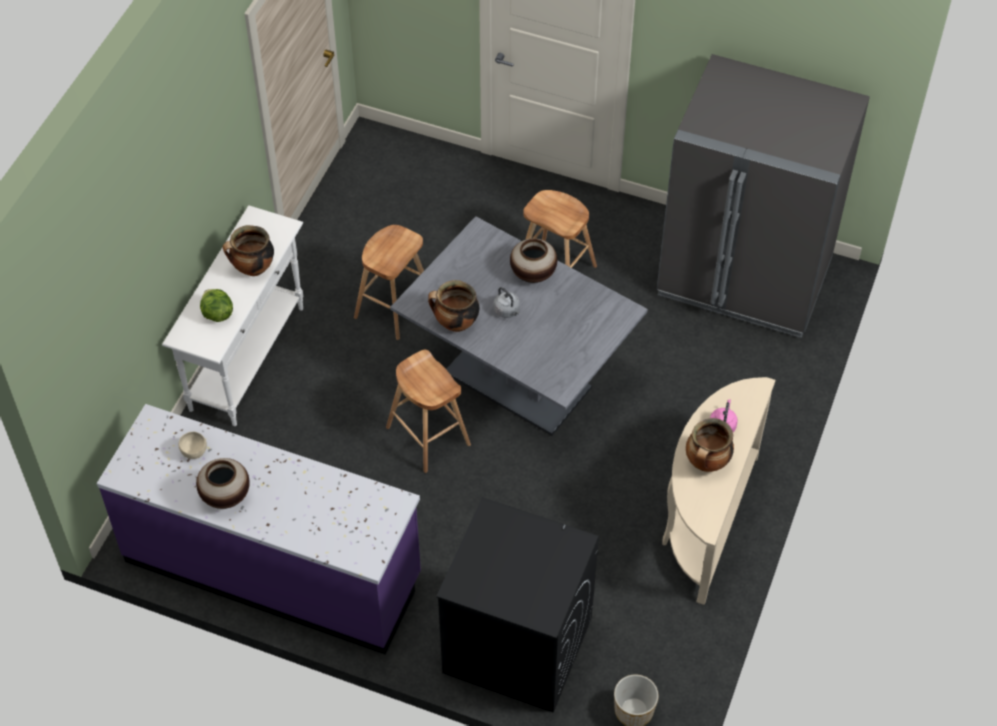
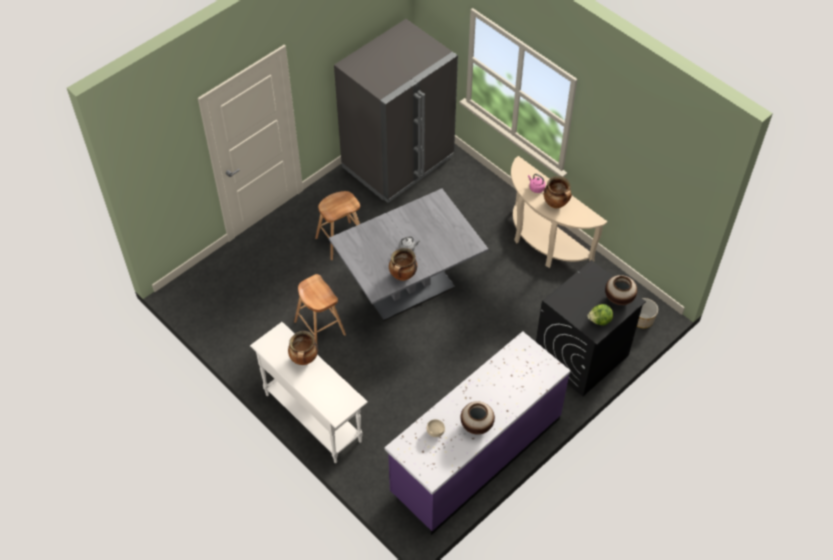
camera: 65 degrees left, 0 degrees up
(217, 314) = (329, 390): lettuce -> lettuce (600, 320)
(428, 436) = (423, 345): brown stool -> none
(533, 274) = (388, 227): vase -> vase (619, 298)

